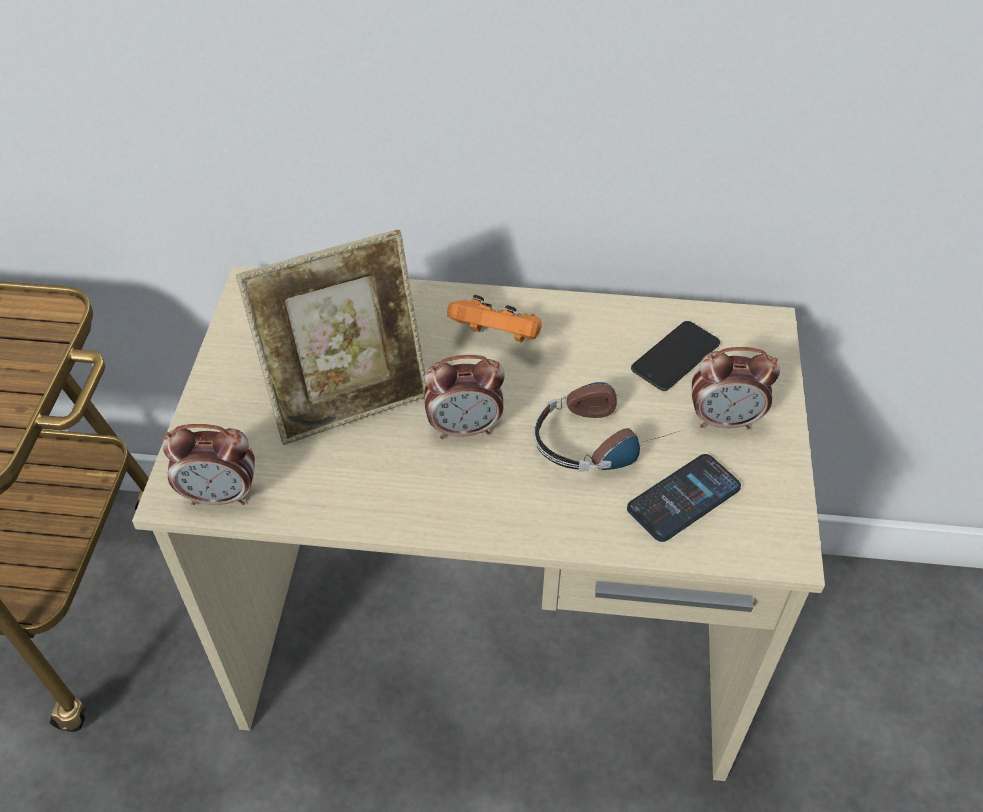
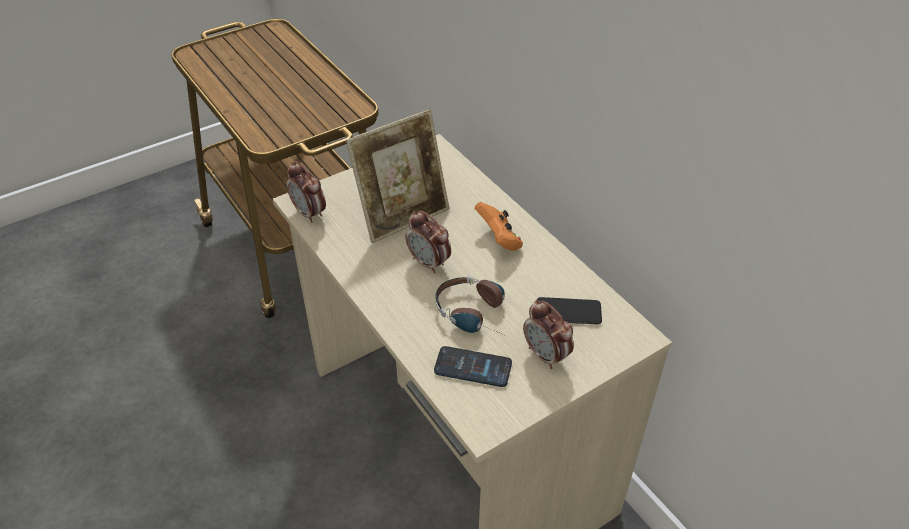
camera: 50 degrees right, 5 degrees down
(349, 399) = (403, 216): picture frame -> picture frame turned 60 degrees counterclockwise

